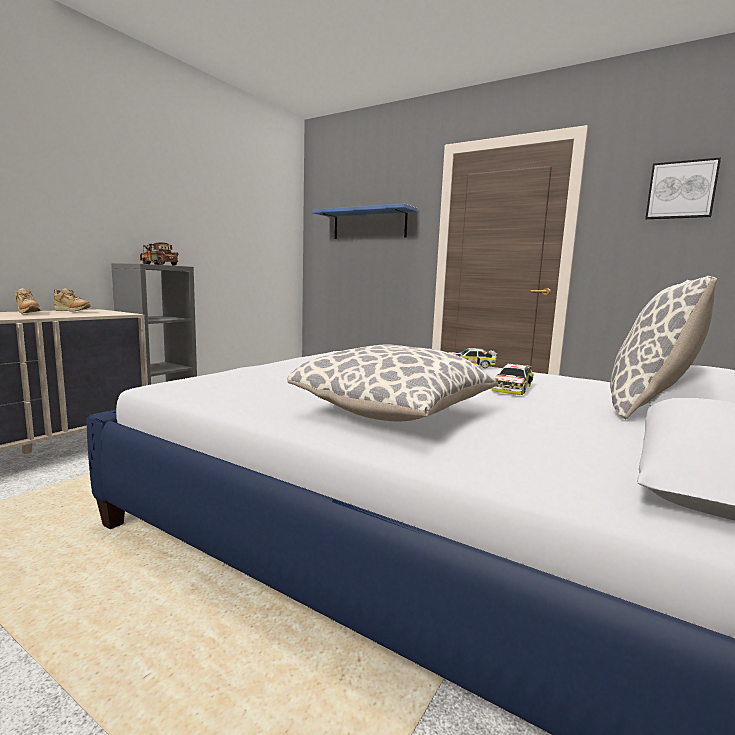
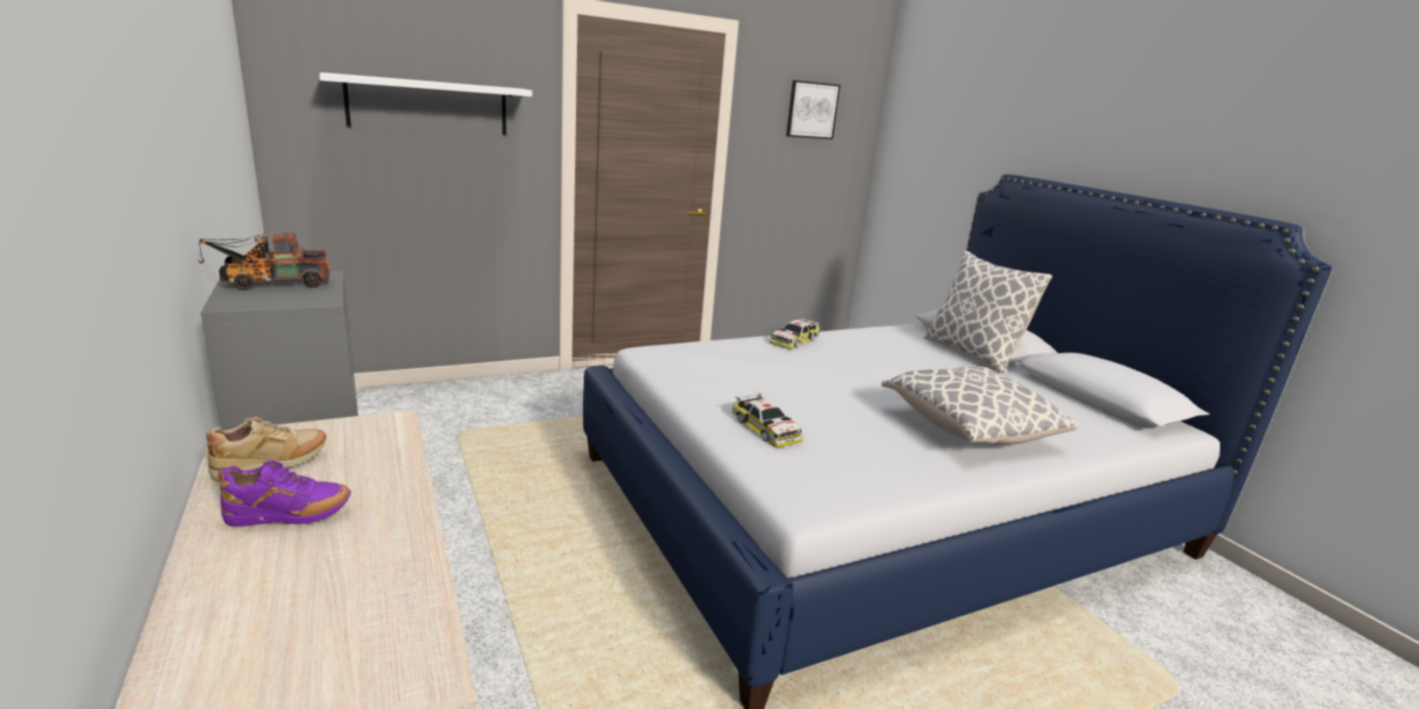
camera: 60 degrees left, 10 degrees up
(28, 313) = (289, 517): beige shoe -> purple shoe
(369, 224) = (428, 105): blue shelf -> white shelf
(512, 388) = (900, 363): toy car -> toy car (766, 429)

